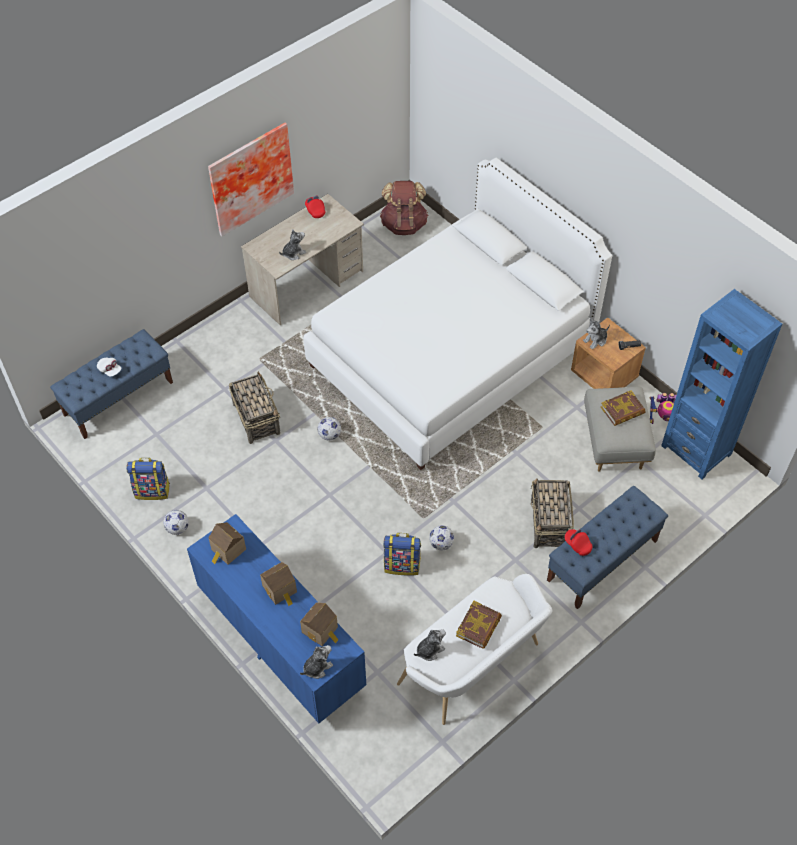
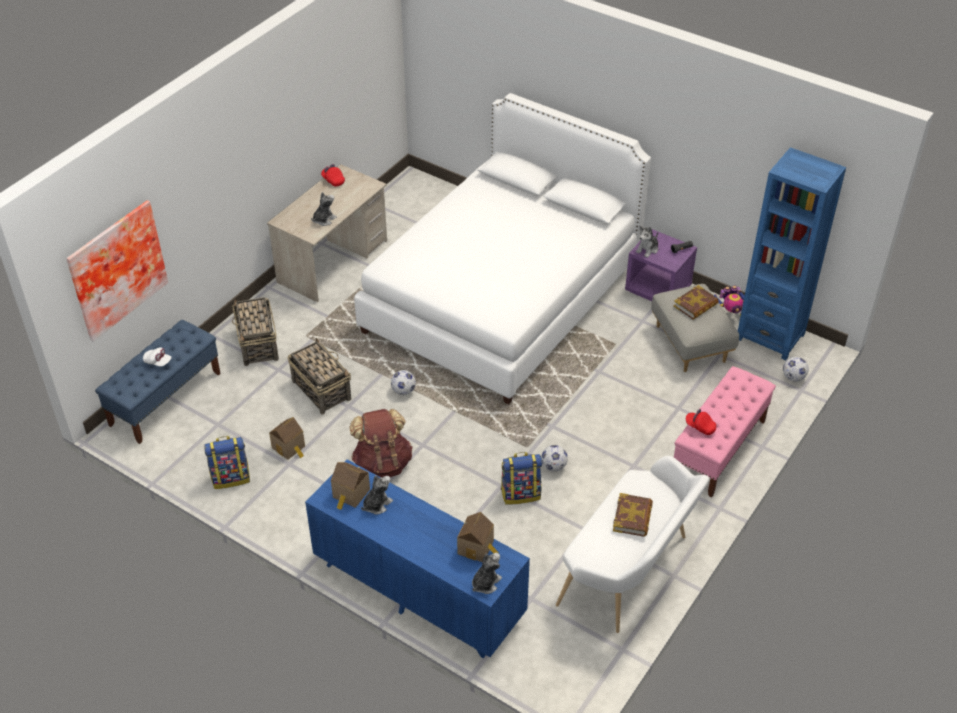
camera: 15 degrees left, 10 degrees down
(177, 528) = (270, 508): football -> football (793, 377)
(249, 177) = (270, 143): picture -> picture (115, 268)
(280, 590) = (420, 519): toy house -> toy house (289, 448)
(404, 224) = (414, 194): brown backpack -> brown backpack (382, 463)
(429, 649) = (590, 549): plush toy -> plush toy (376, 504)
(549, 524) = (655, 427): basket -> basket (258, 344)
(602, 560) = (719, 449): blue bench -> pink bench
(604, 375) = (658, 289): brown nightstand -> purple nightstand

